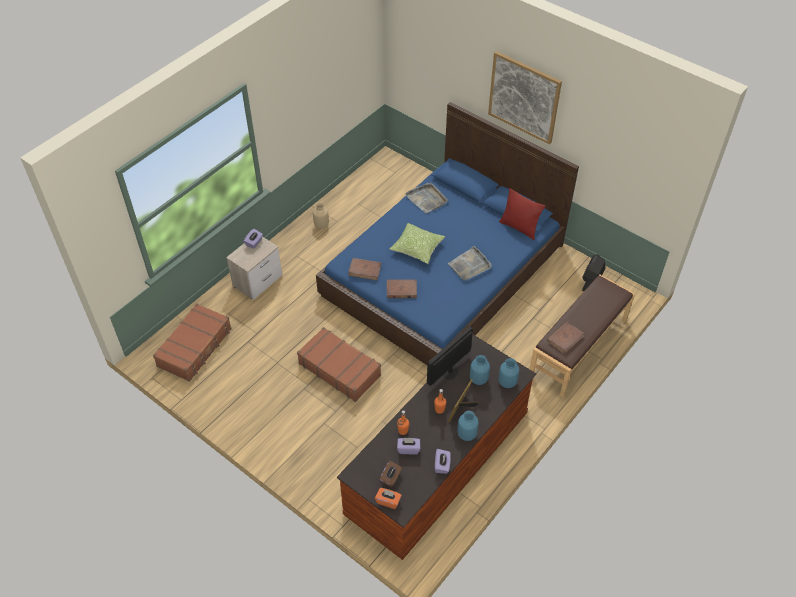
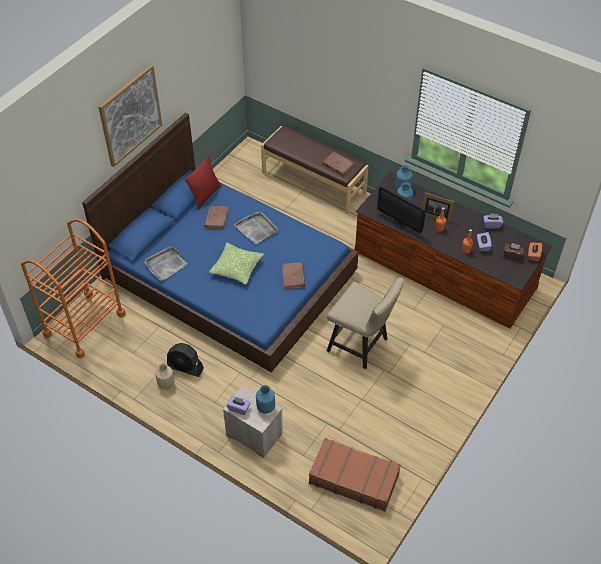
camera: 95 degrees left, 0 degrees up
(340, 369) = (361, 346): brown suitcase -> beige chair
(365, 270) = (270, 306): brown book -> brown book (216, 218)
(394, 173) = (84, 324): none -> orange cart
(466, 434) = (459, 211): blue vase -> blue vase (265, 408)
(591, 281) = (238, 172): black fan -> black fan (185, 367)

